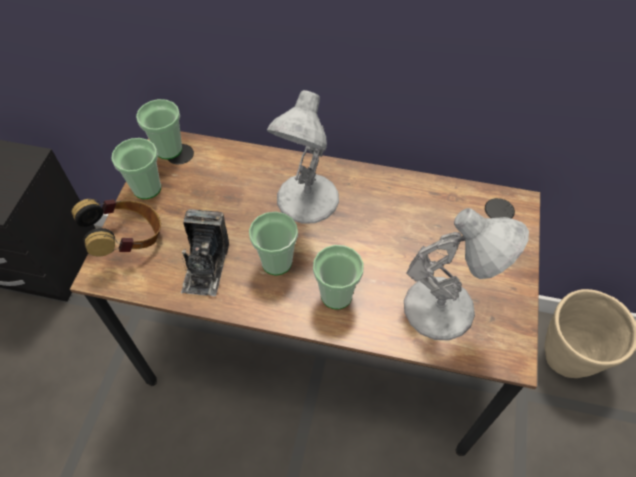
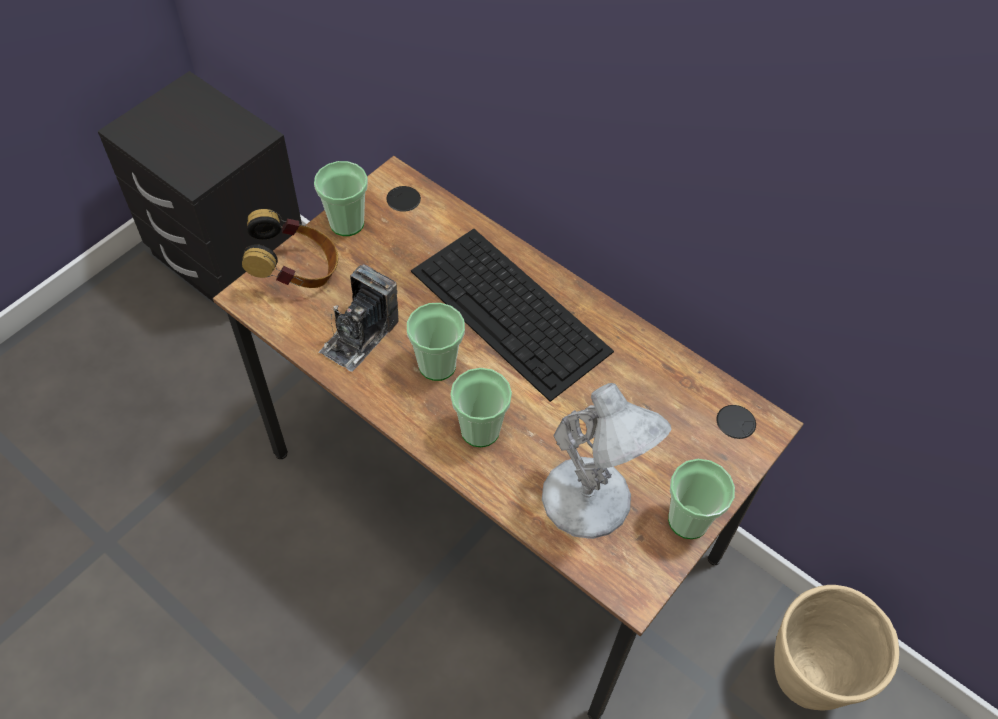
camera: 25 degrees right, 0 degrees up
(168, 149) = (394, 188): cup -> cup (688, 520)
(306, 200) = (512, 311): white table lamp -> keyboard

